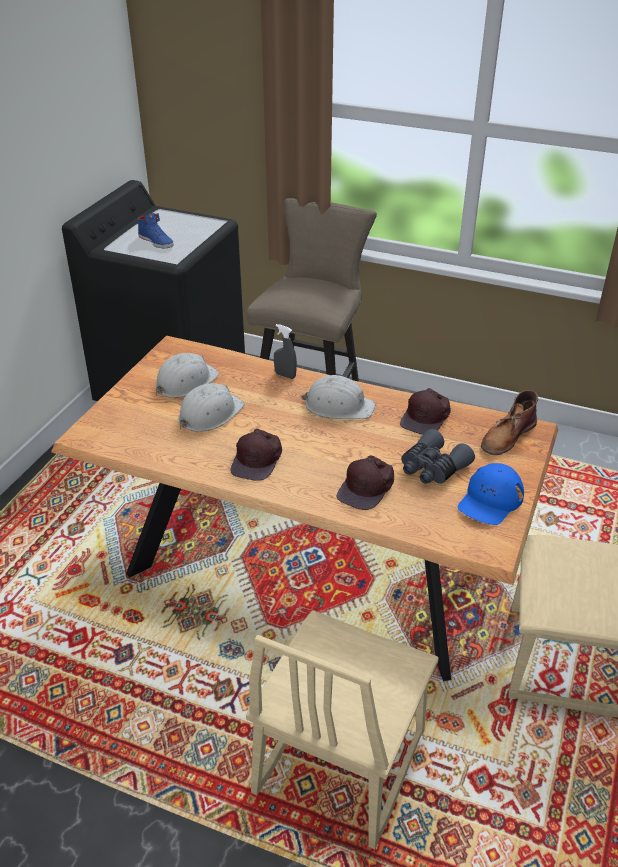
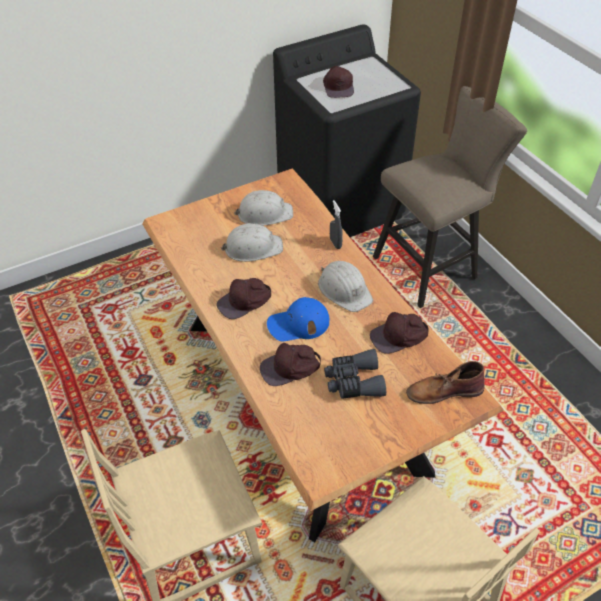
camera: 40 degrees right, 10 degrees up
(156, 241) = (338, 86): blue shoe -> brown cap
(490, 500) = (365, 435): blue cap -> blue cap (298, 324)

